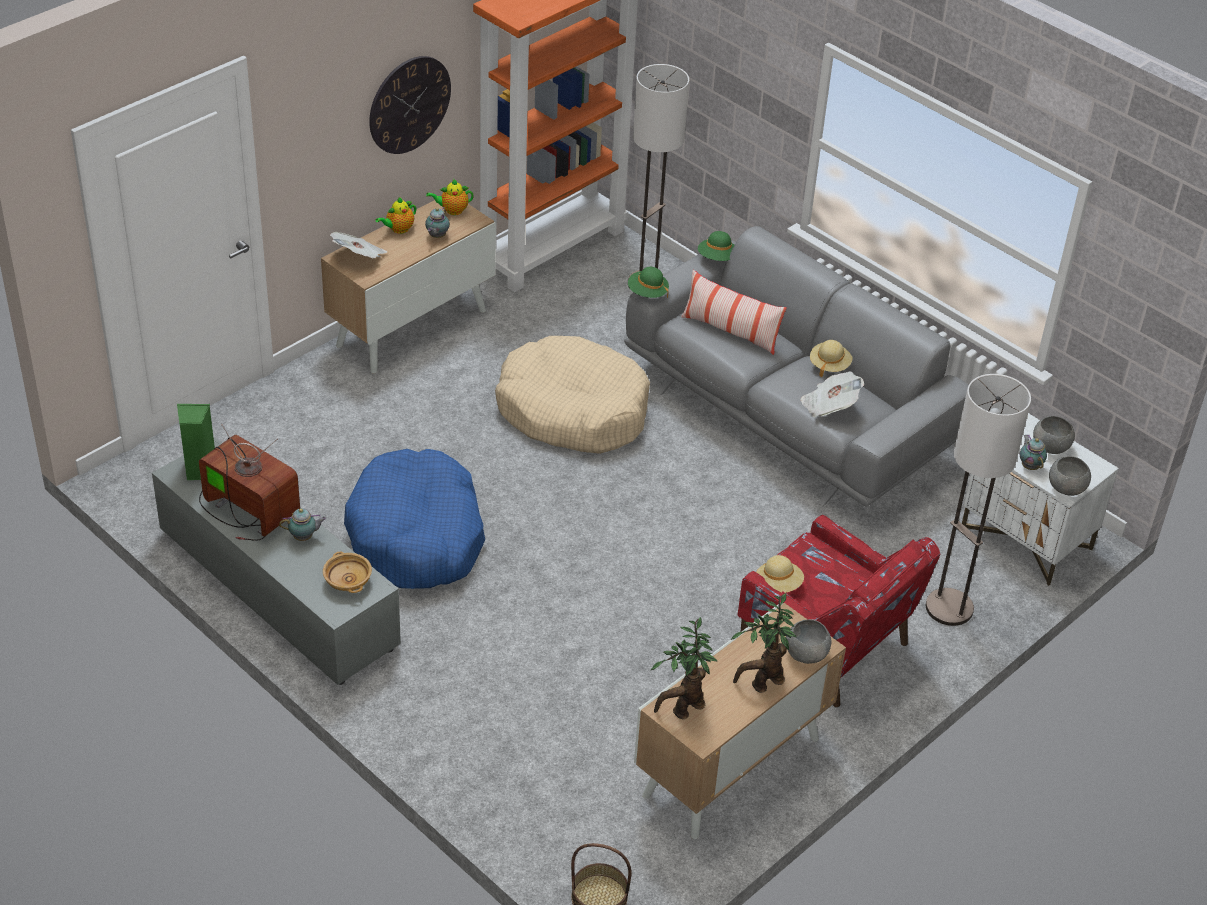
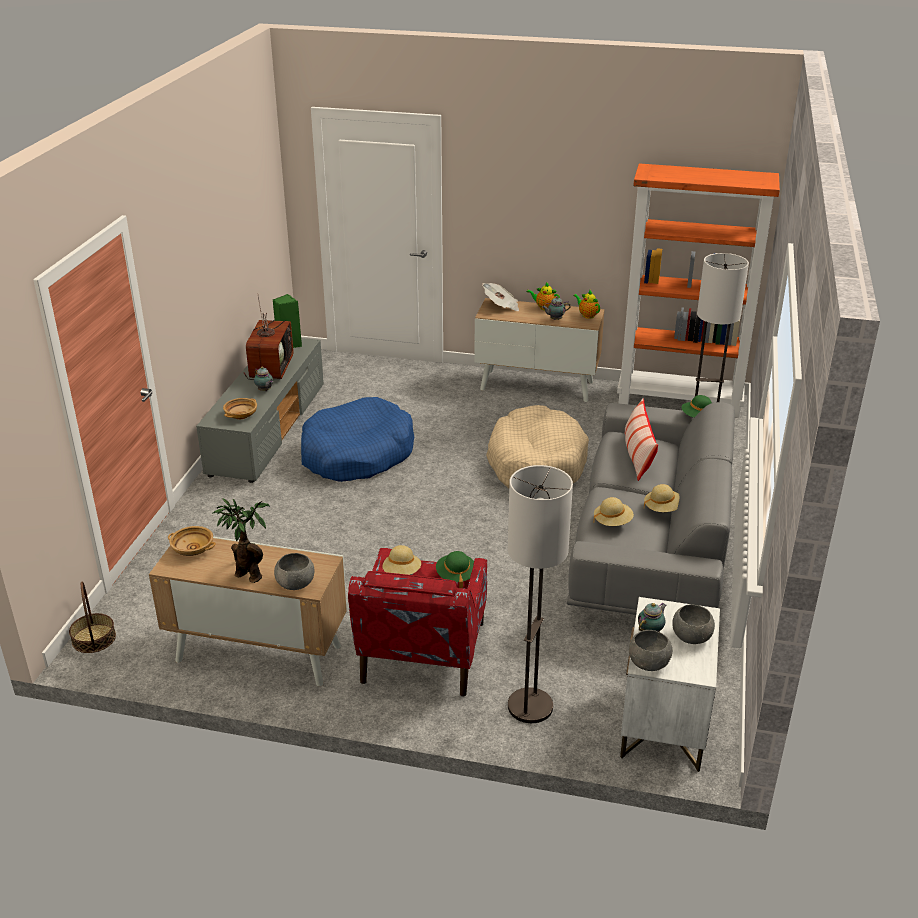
camera: 60 degrees right, 10 degrees down
(409, 104) = (576, 220): wall clock -> none
(647, 292) = (620, 406): green hat -> green hat (456, 576)
(683, 709) = (192, 549): potted plant -> beige bowl
(829, 406) = (612, 522): newspaper -> beige hat

